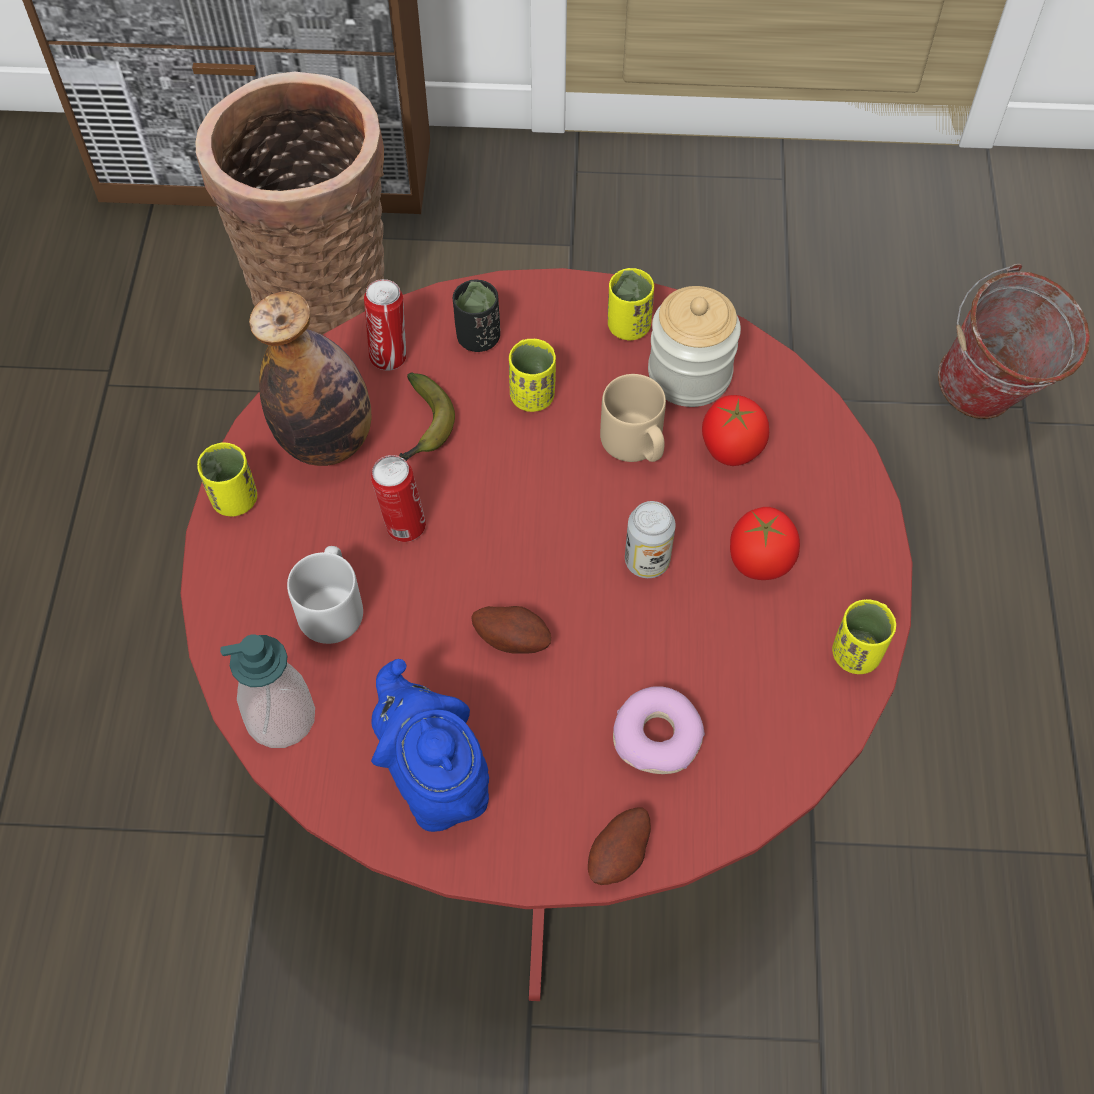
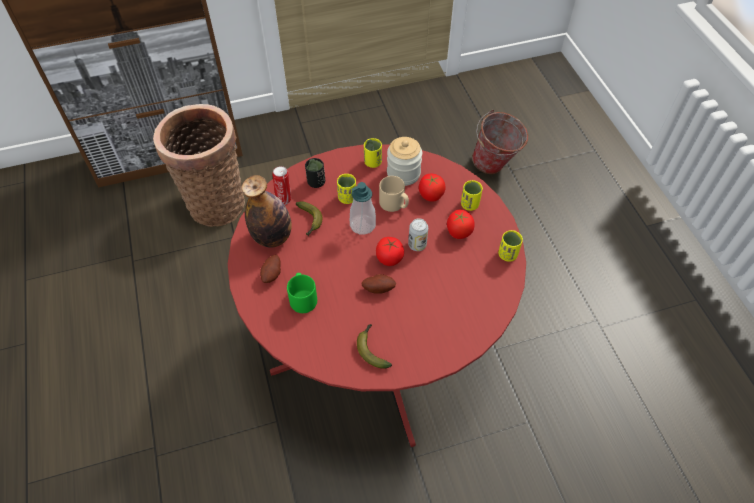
camera: 20 degrees left, 5 degrees down
(234, 499) = (244, 270): yellow cup -> yellow cup (469, 204)
(281, 718) = (300, 346): soap dispenser -> soap dispenser (362, 225)
(332, 607) = (303, 298): grey mug -> green mug
(403, 526) = (318, 260): can -> none
(436, 780) = (372, 349): blue teapot -> banana
(569, 573) = (389, 258): none -> tomato
(620, 855) = (453, 353): potato -> potato (272, 274)
(657, 736) = (449, 306): donut -> none

